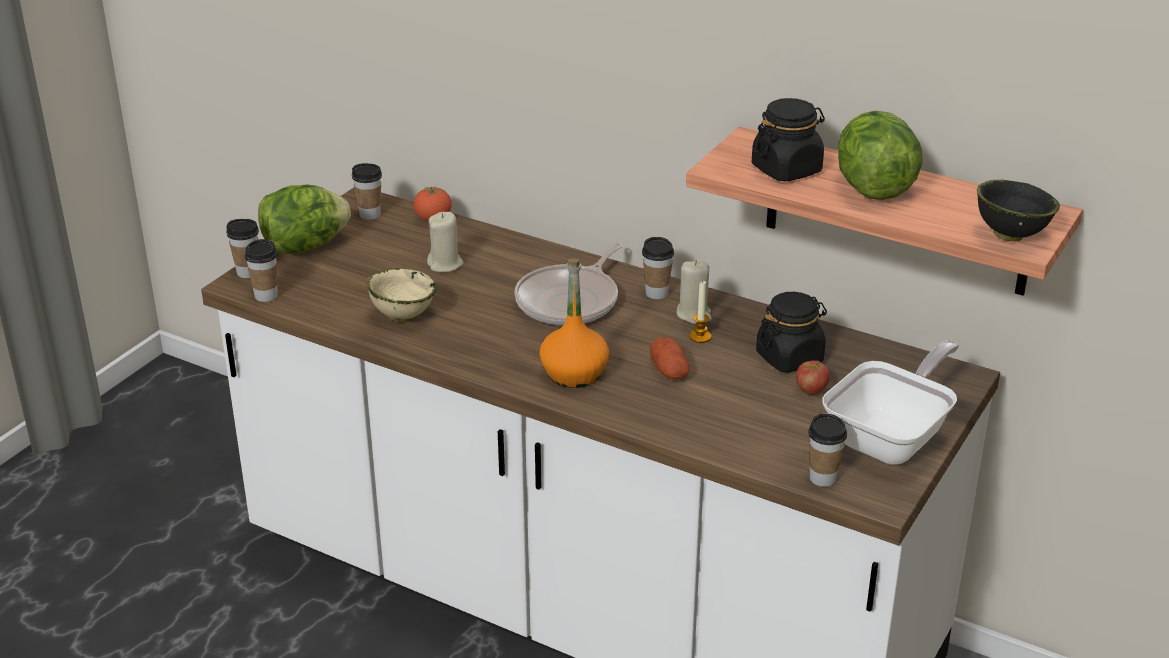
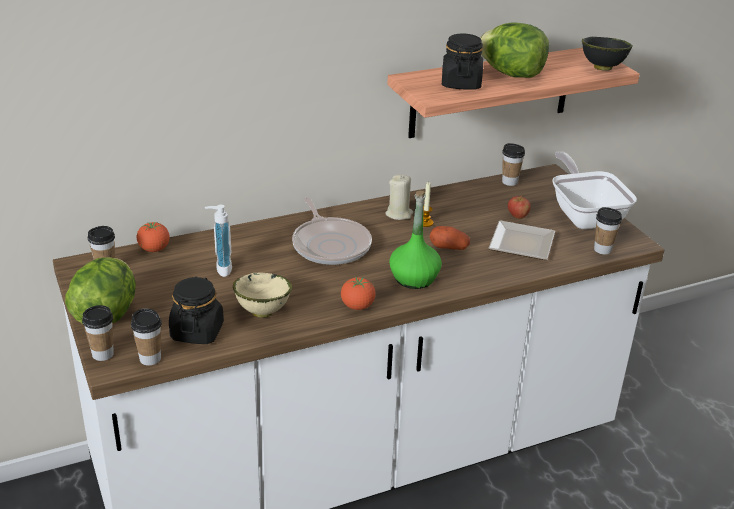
camera: 55 degrees left, 0 degrees up
(445, 264) = (220, 269): beige candle -> soap dispenser
(477, 362) = (357, 306): none -> tomato
(574, 373) = (414, 278): orange bottle -> green bottle
(656, 293) = (361, 215): cup -> cup (509, 182)
(749, 413) = (520, 242): none -> plate
(789, 357) = (479, 207): black jar -> black jar (197, 331)

